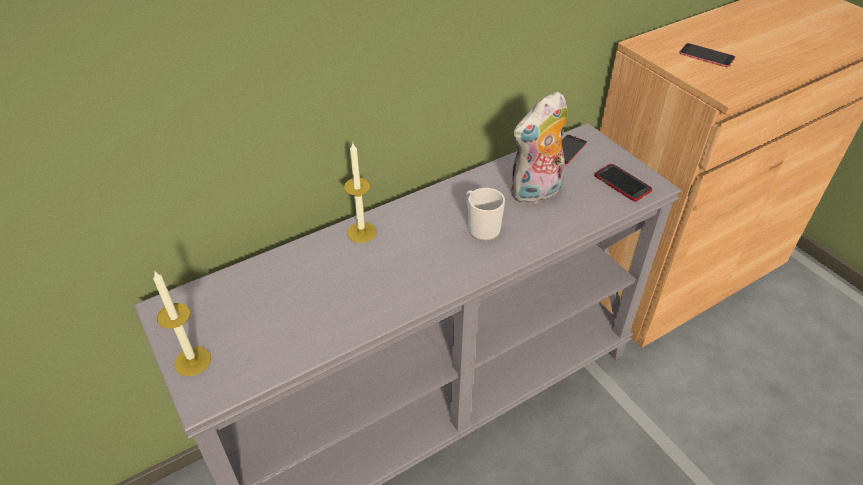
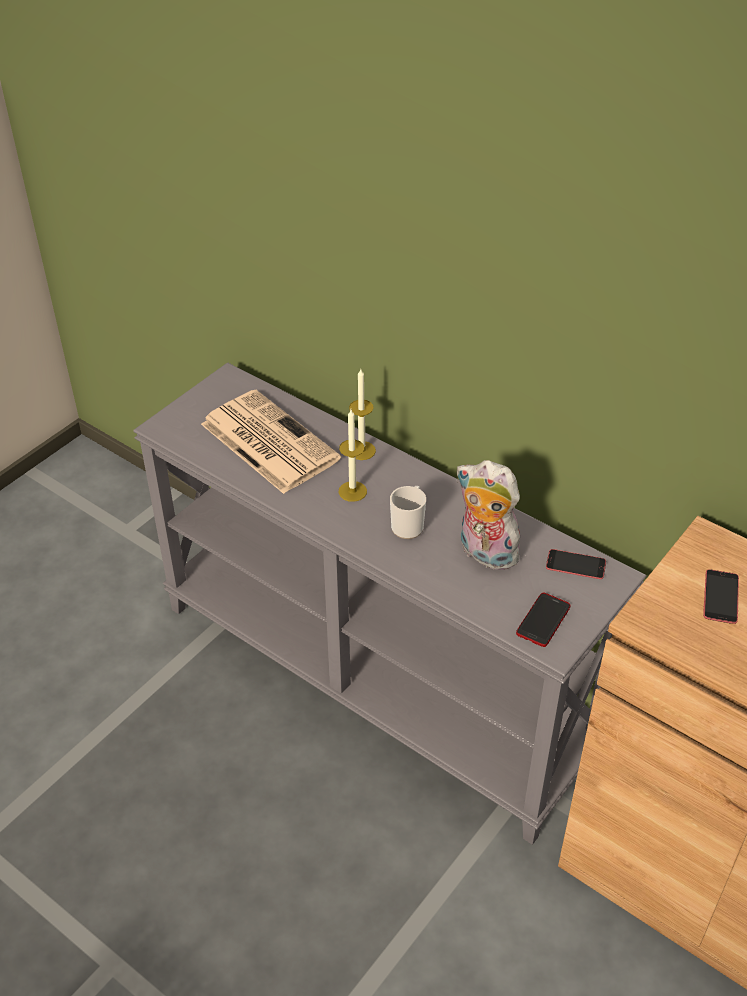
camera: 70 degrees right, 0 degrees up
(192, 361) = (188, 410): candle -> candle (352, 491)
(300, 300) = (267, 441): none -> newspaper

